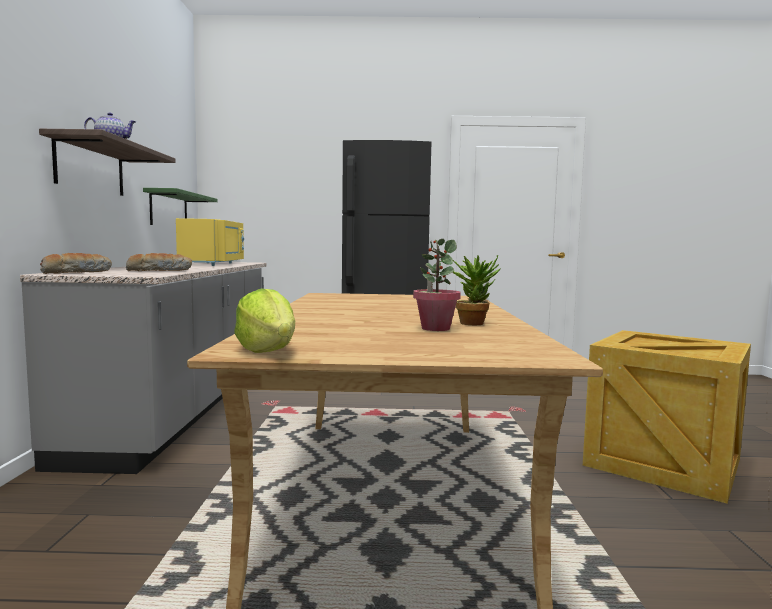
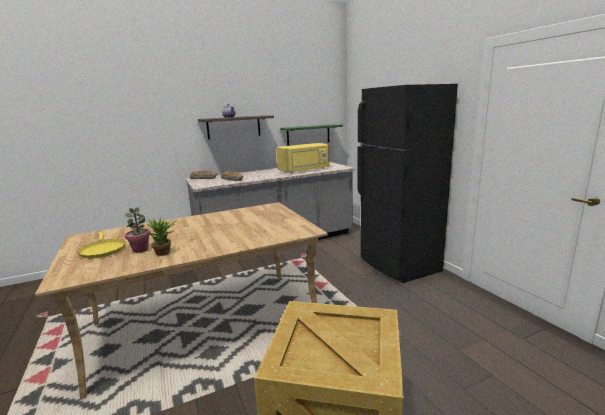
camera: 65 degrees right, 10 degrees up
(267, 351) = (79, 239): lettuce -> none
(396, 340) = (102, 250): none -> yellow frying pan

